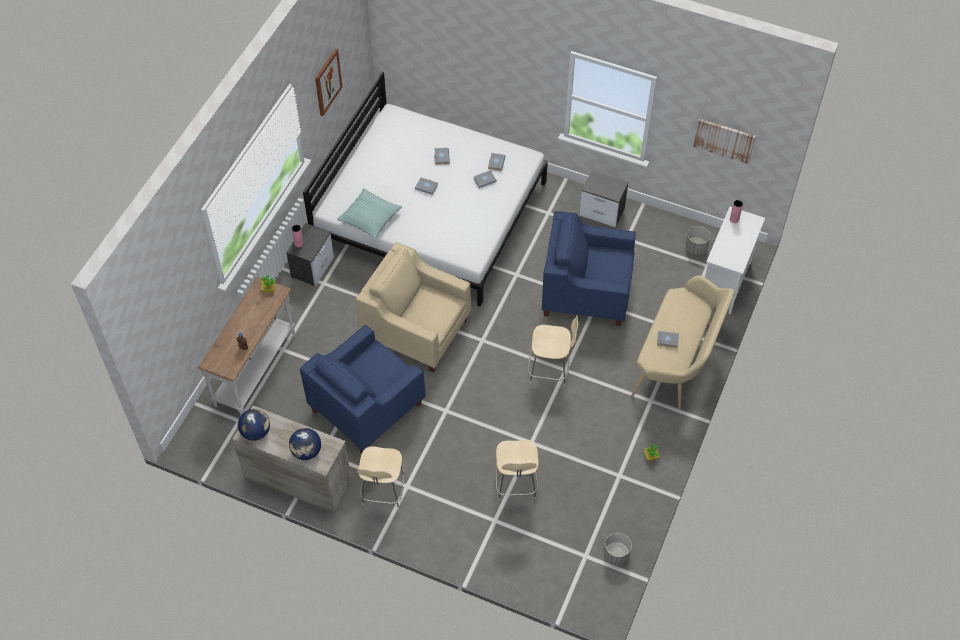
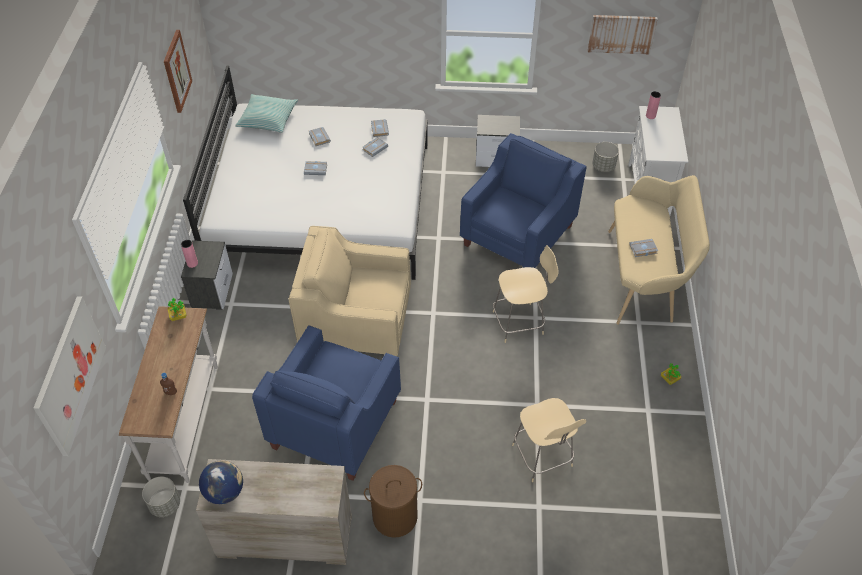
camera: 20 degrees left, 5 degrees down
(172, 318) = (69, 375): none -> picture
(306, 452) = (301, 495): globe -> none
(370, 218) = (265, 215): pillow -> pillow (267, 119)
(383, 492) = (394, 517): beige chair -> brown laundry basket
(586, 292) = (518, 235): blue armchair -> blue armchair turned 135 degrees clockwise
(616, 555) = (691, 500): grey planter -> grey planter (165, 505)

